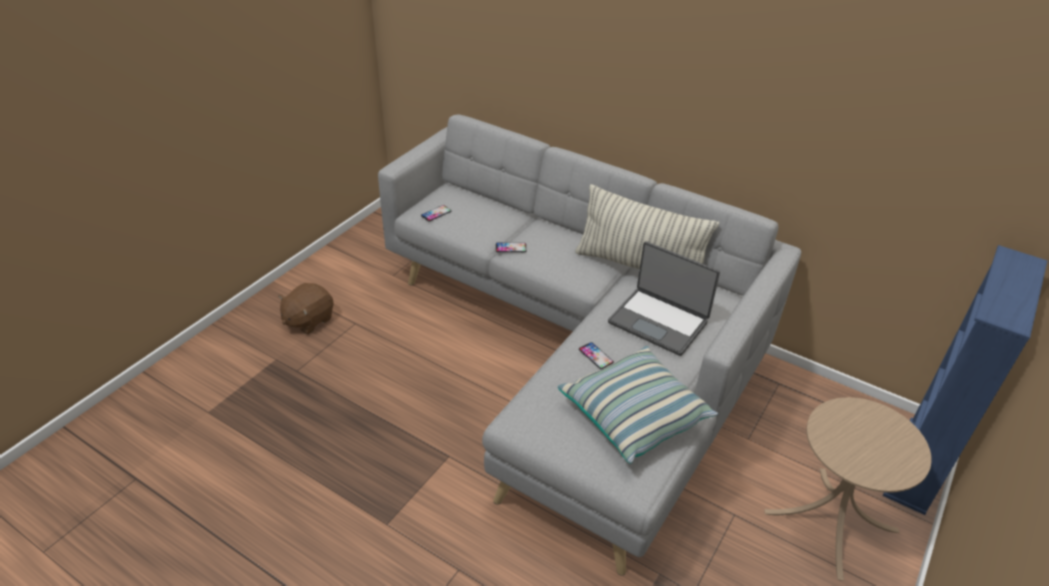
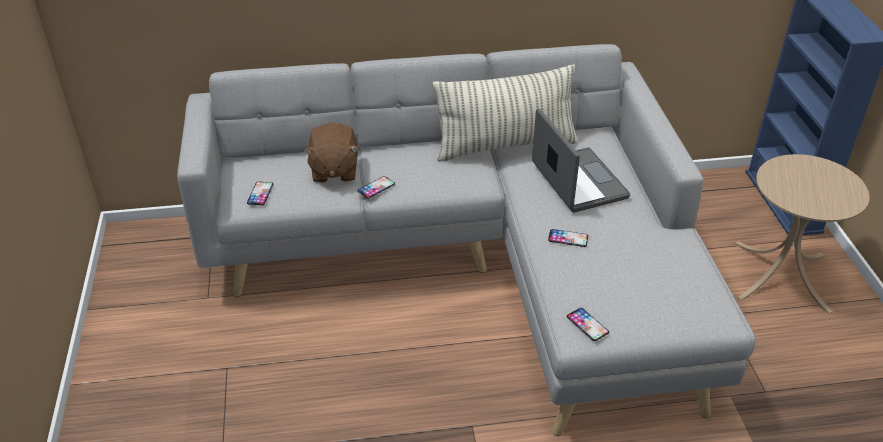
camera: 40 degrees left, 0 degrees up
(308, 320) = (168, 397): brown plush toy -> brown plush toy (334, 170)
(528, 420) = (587, 324): none -> phone
(634, 415) = (655, 266): pillow -> none
(659, 321) = (577, 181): laptop -> laptop turned 105 degrees counterclockwise

